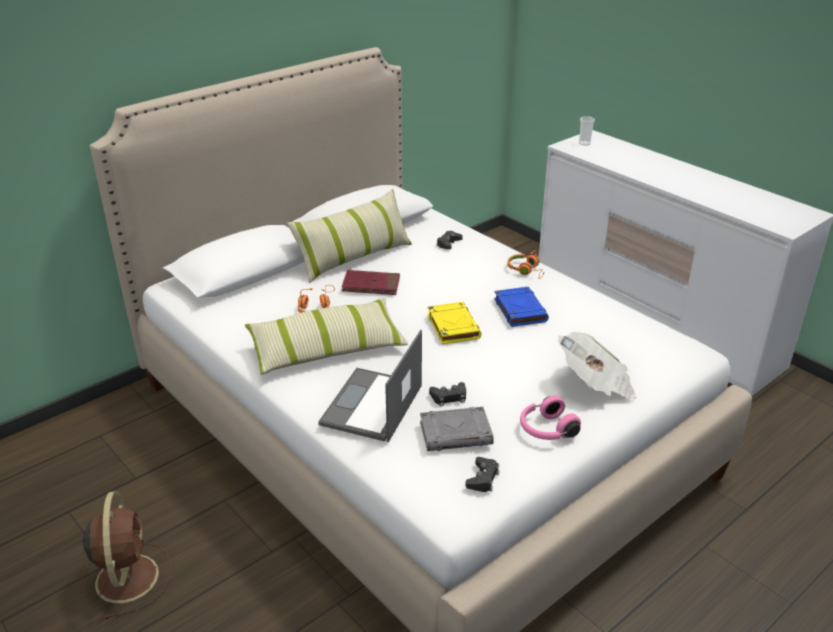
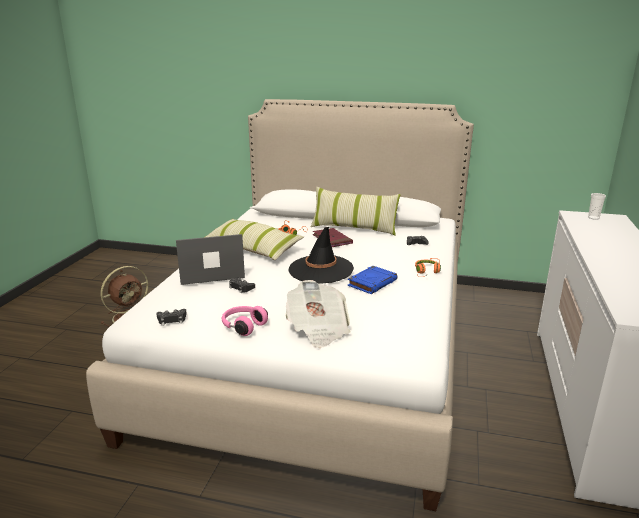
camera: 55 degrees right, 10 degrees down
(452, 326) = (321, 269): yellow book -> black hat
(456, 433) = (207, 299): grey book -> none

